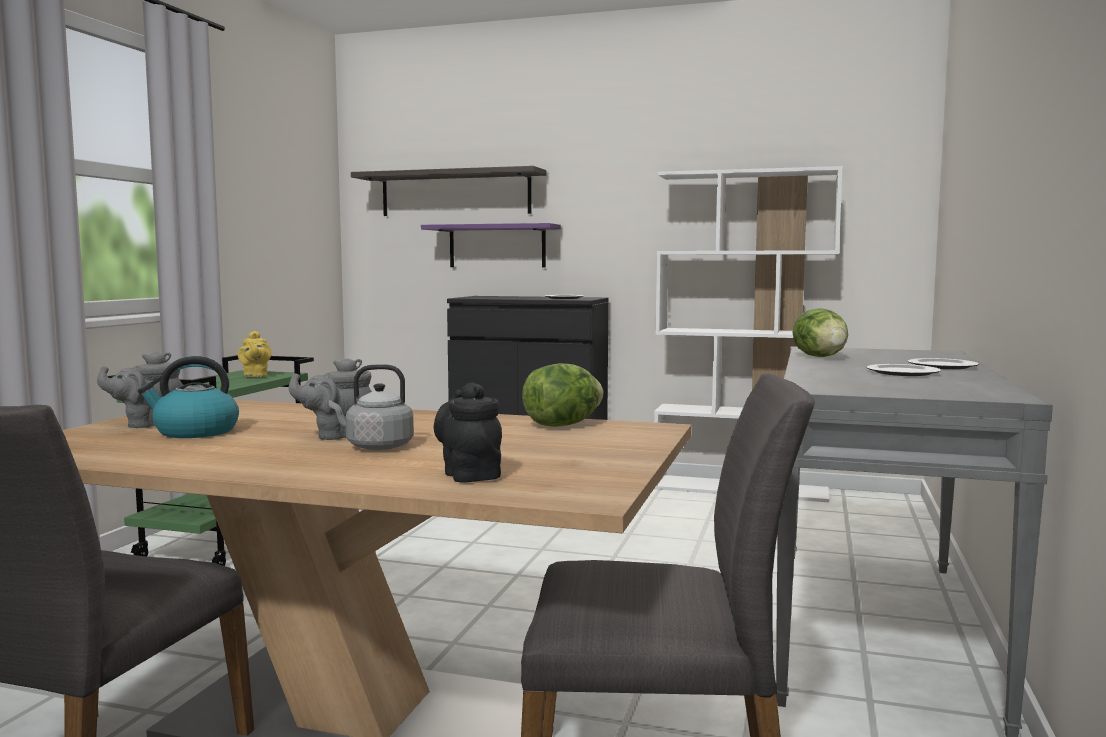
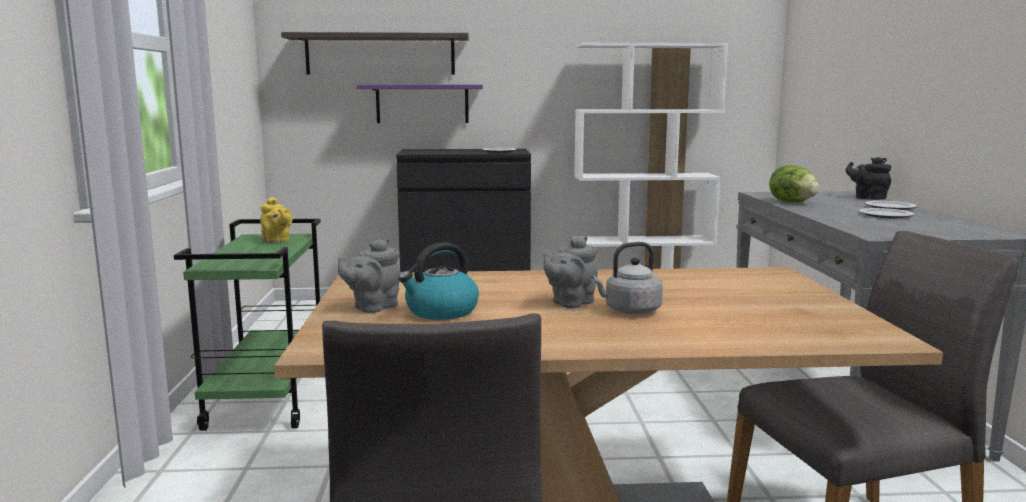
camera: 20 degrees left, 5 degrees up
(470, 474) = (764, 329): black teapot -> black teapot (868, 198)
(563, 425) = (709, 276): lettuce -> none

